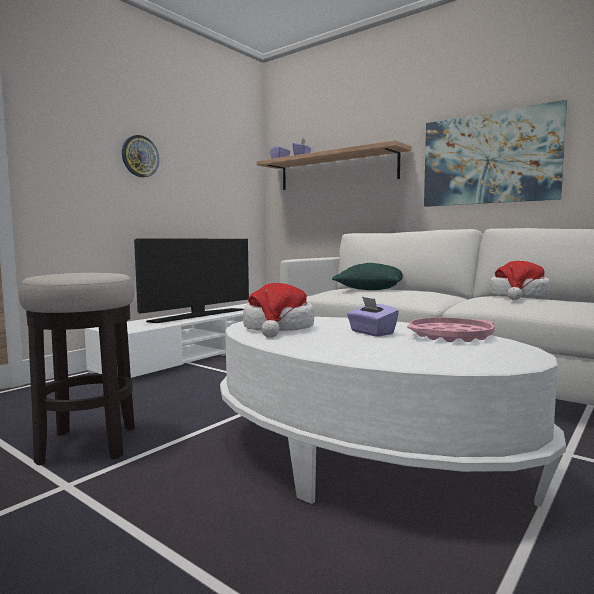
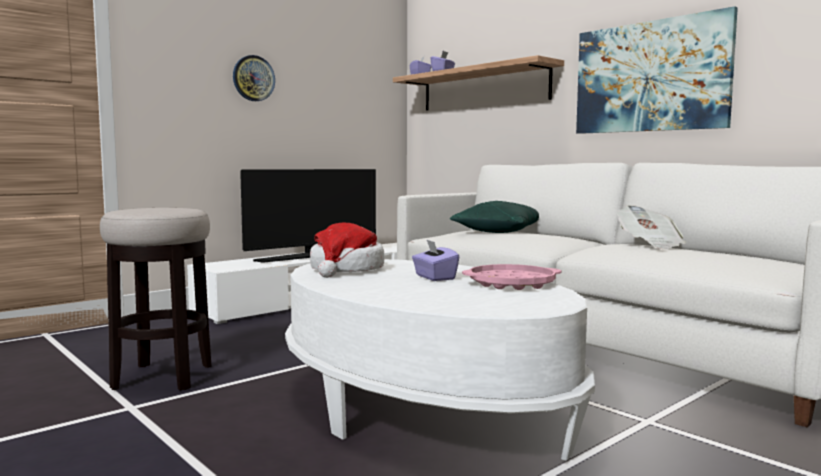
camera: 10 degrees right, 0 degrees up
(518, 296) = (649, 245): hat -> newspaper

